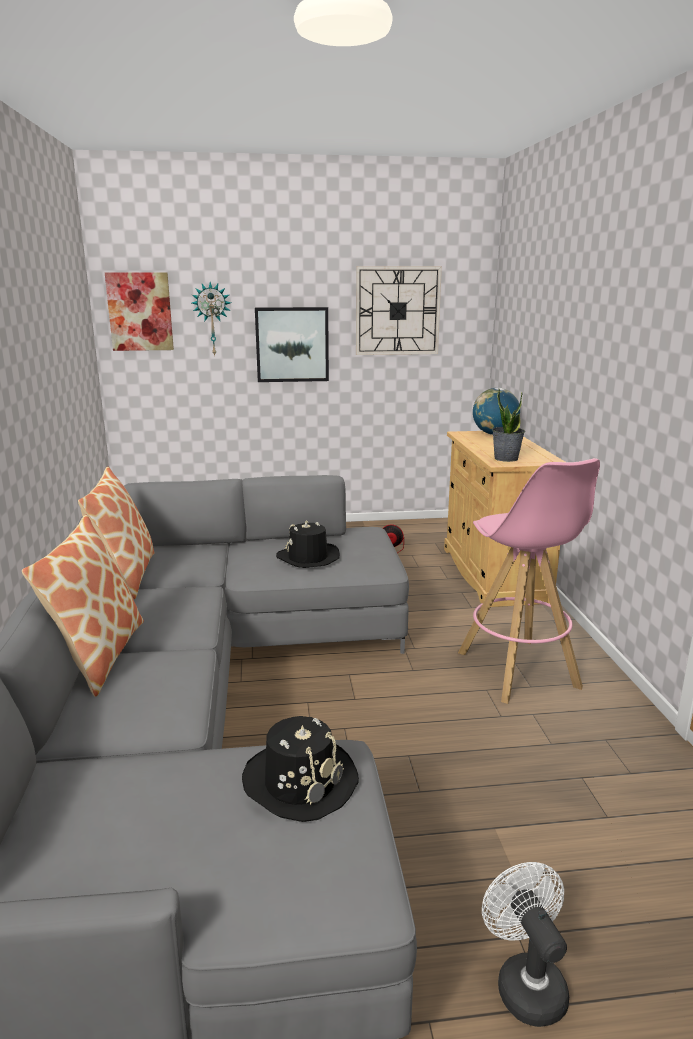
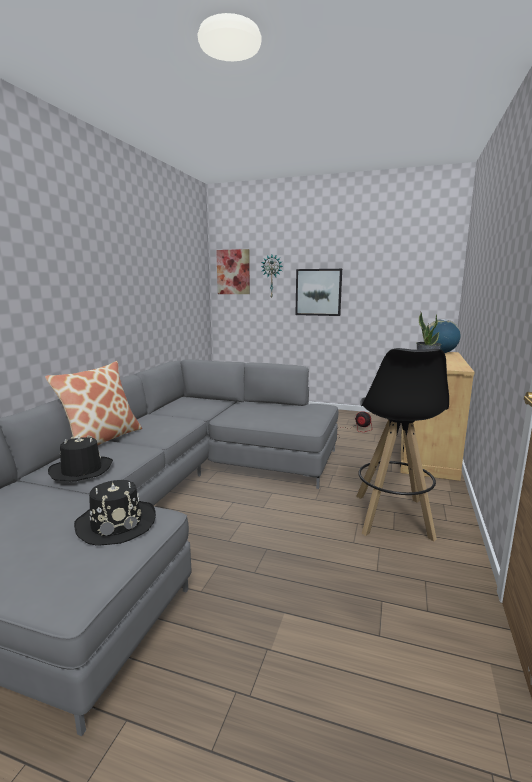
camera: 25 degrees right, 5 degrees down
(125, 575) = (161, 408): pillow -> none
(308, 558) = (267, 414): black hat -> black hat (81, 470)
(397, 311) = (389, 270): wall clock -> none
(518, 670) = (392, 517): pink stool -> black stool
(525, 982) = (212, 726): white fan -> none

